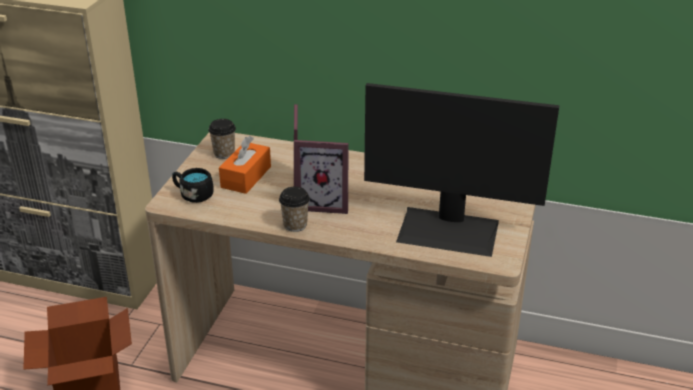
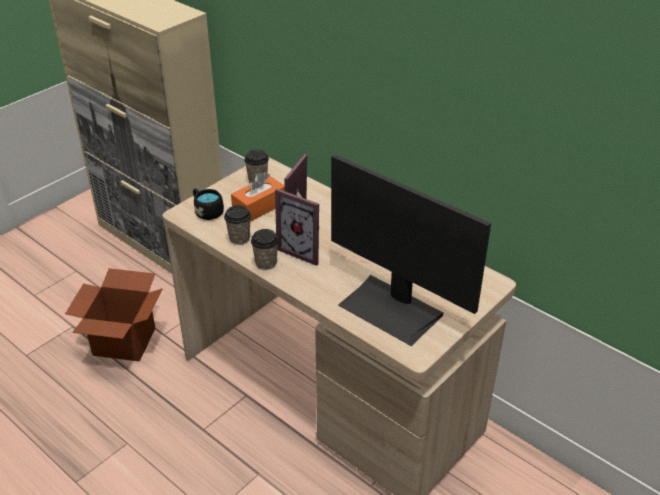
camera: 25 degrees right, 5 degrees up
(249, 210) = (239, 238): none -> cup

